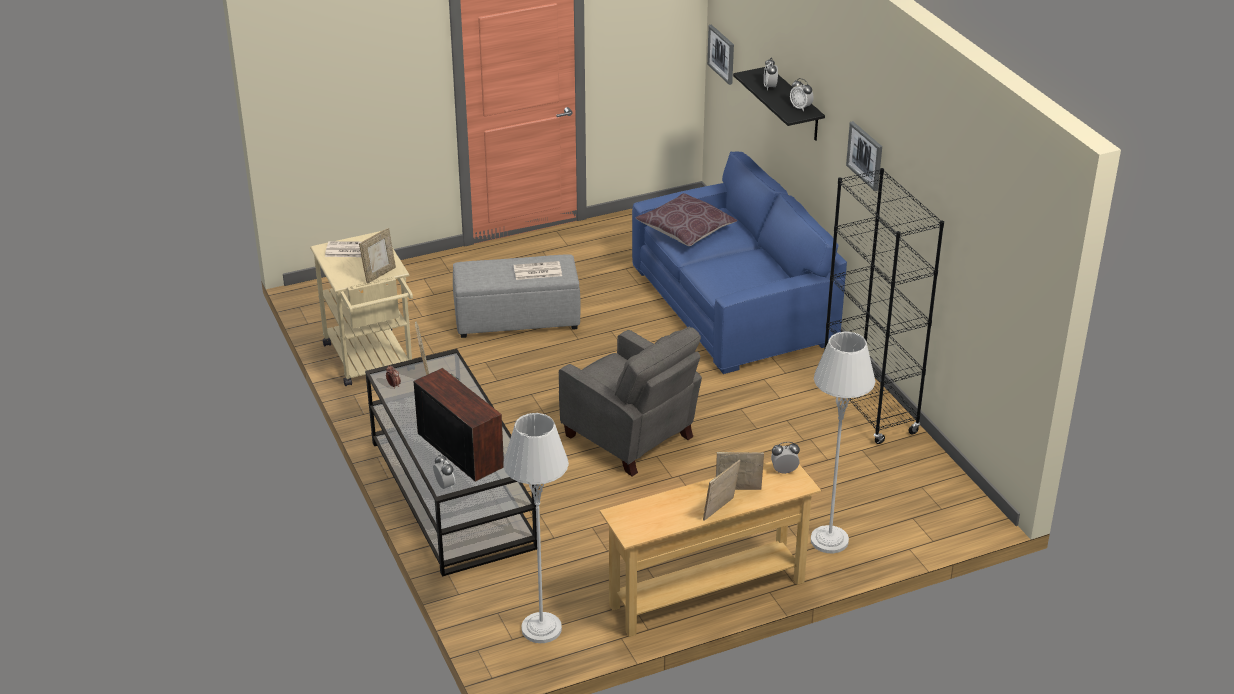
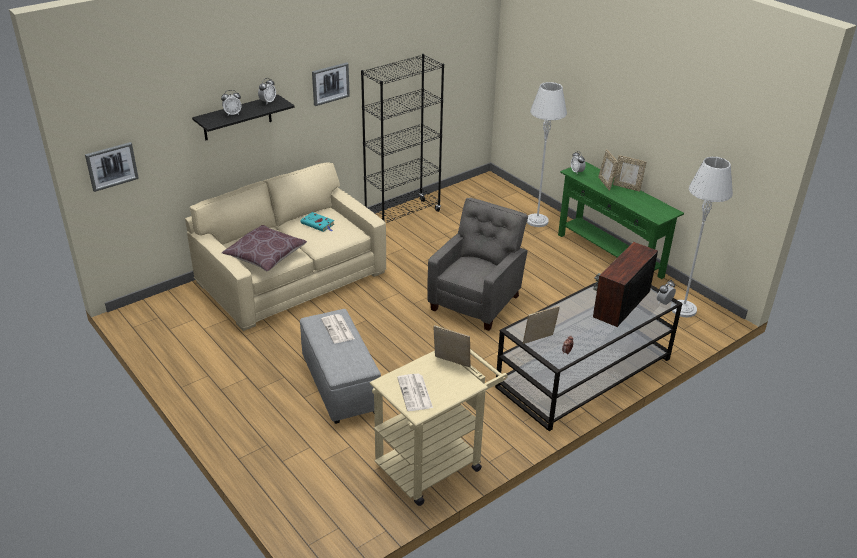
camera: 105 degrees left, 0 degrees up
(707, 594) = (609, 255): beige console table -> green console table
(733, 304) = (291, 277): blue sofa -> beige sofa
(748, 269) = (318, 224): none -> turquoise book

